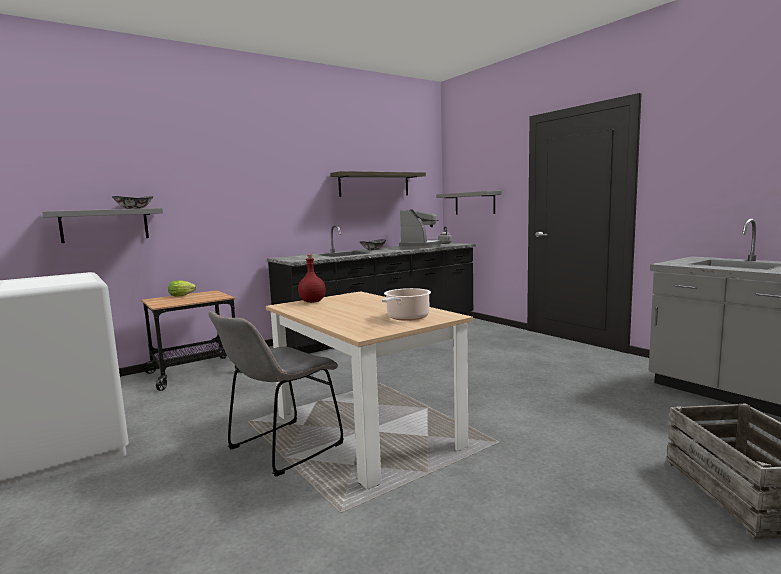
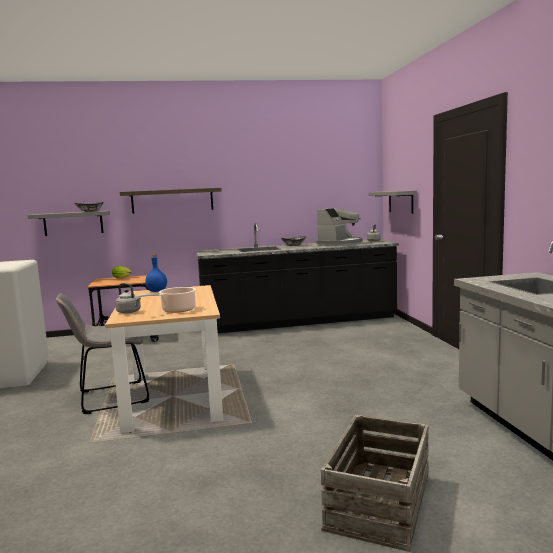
camera: 25 degrees right, 0 degrees up
(313, 302) = (157, 291): red bottle -> blue bottle
(350, 325) = (129, 312): none -> grey kettle
(374, 184) = (302, 184): shelf -> shelf (172, 200)

